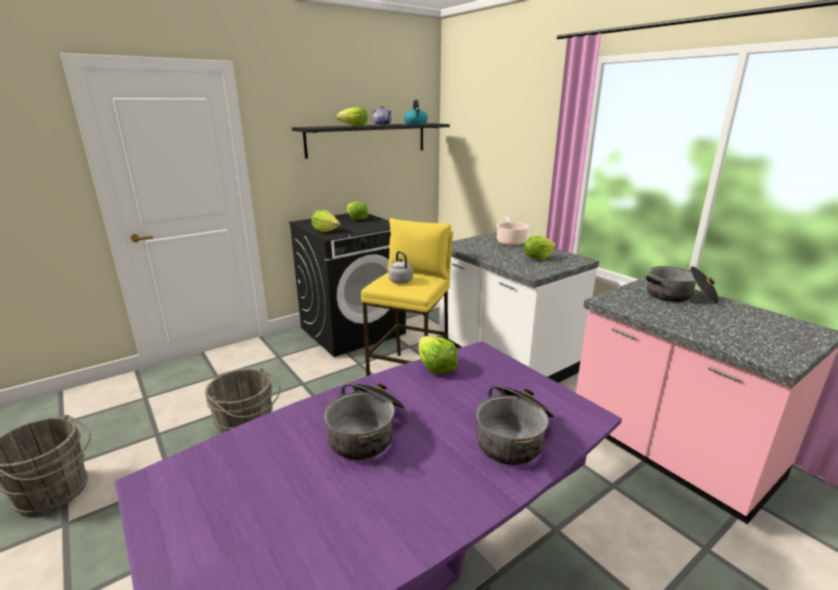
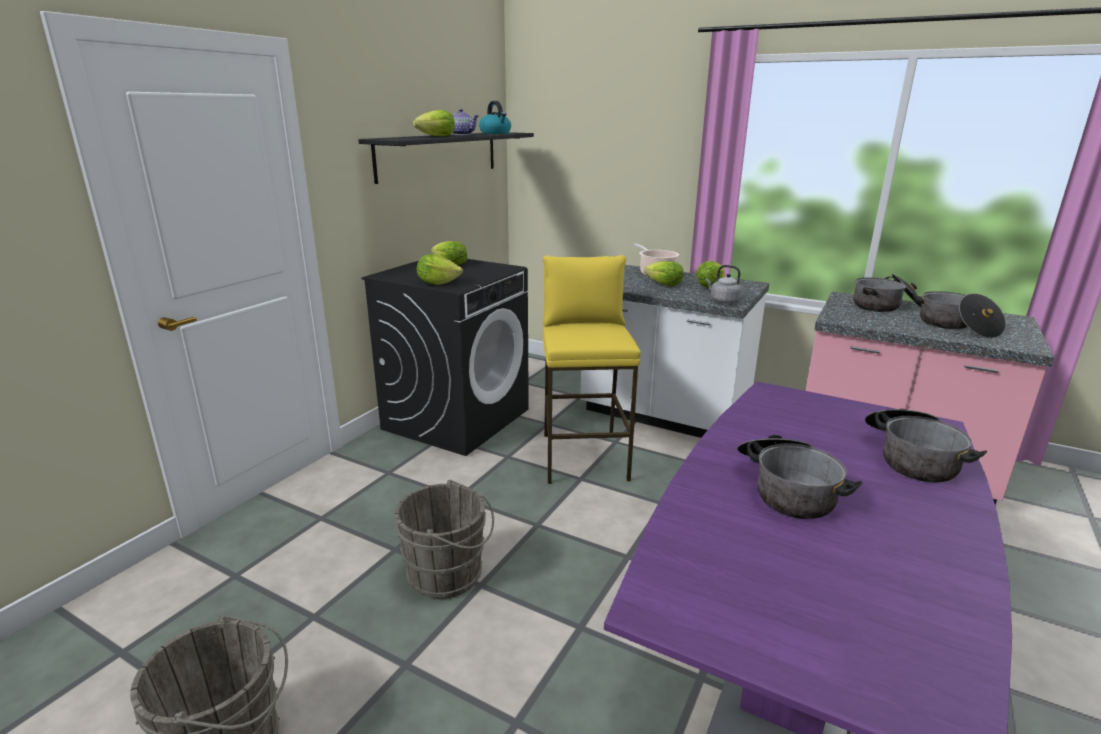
camera: 25 degrees left, 0 degrees up
(400, 280) = (583, 333): grey kettle -> grey kettle (723, 301)
(435, 366) = (752, 414): lettuce -> lettuce (664, 284)
(725, 327) = (955, 326): none -> cooking pot

